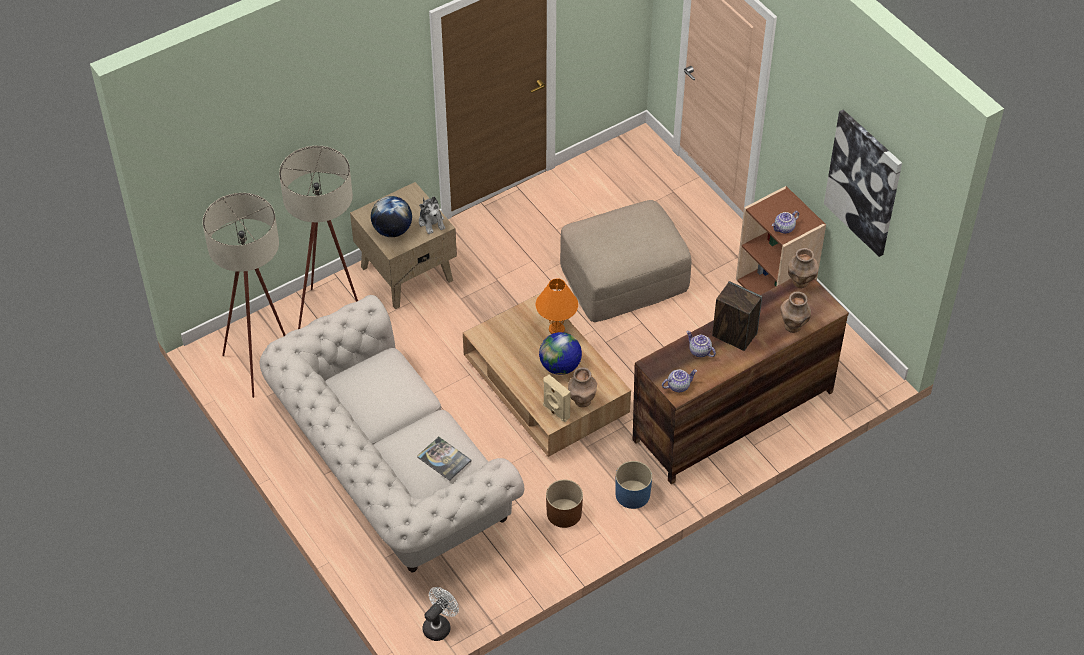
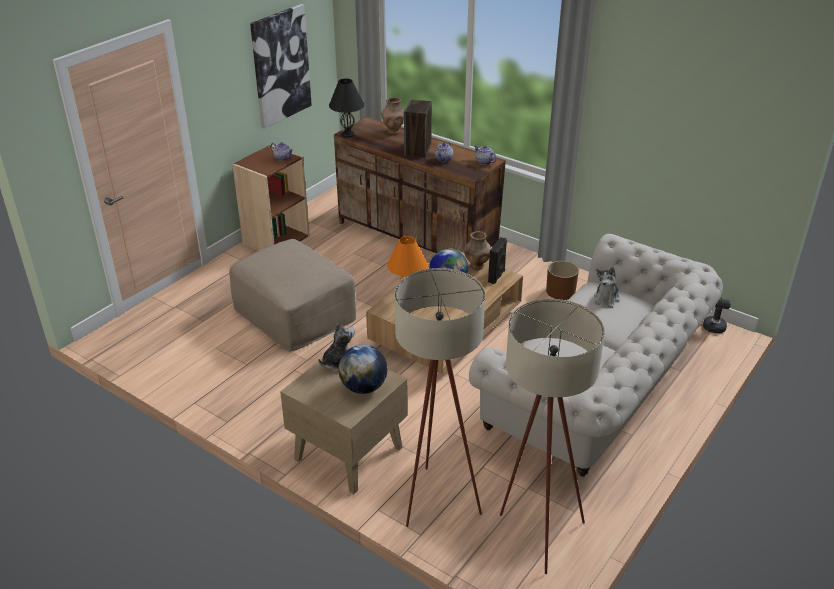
camera: 110 degrees left, 15 degrees down
(444, 459) = (606, 298): book -> plush toy
(555, 412) = (497, 276): beige speaker -> black speaker
(633, 494) = (518, 265): blue planter -> none
(800, 282) = (347, 134): brown vase -> black table lamp

